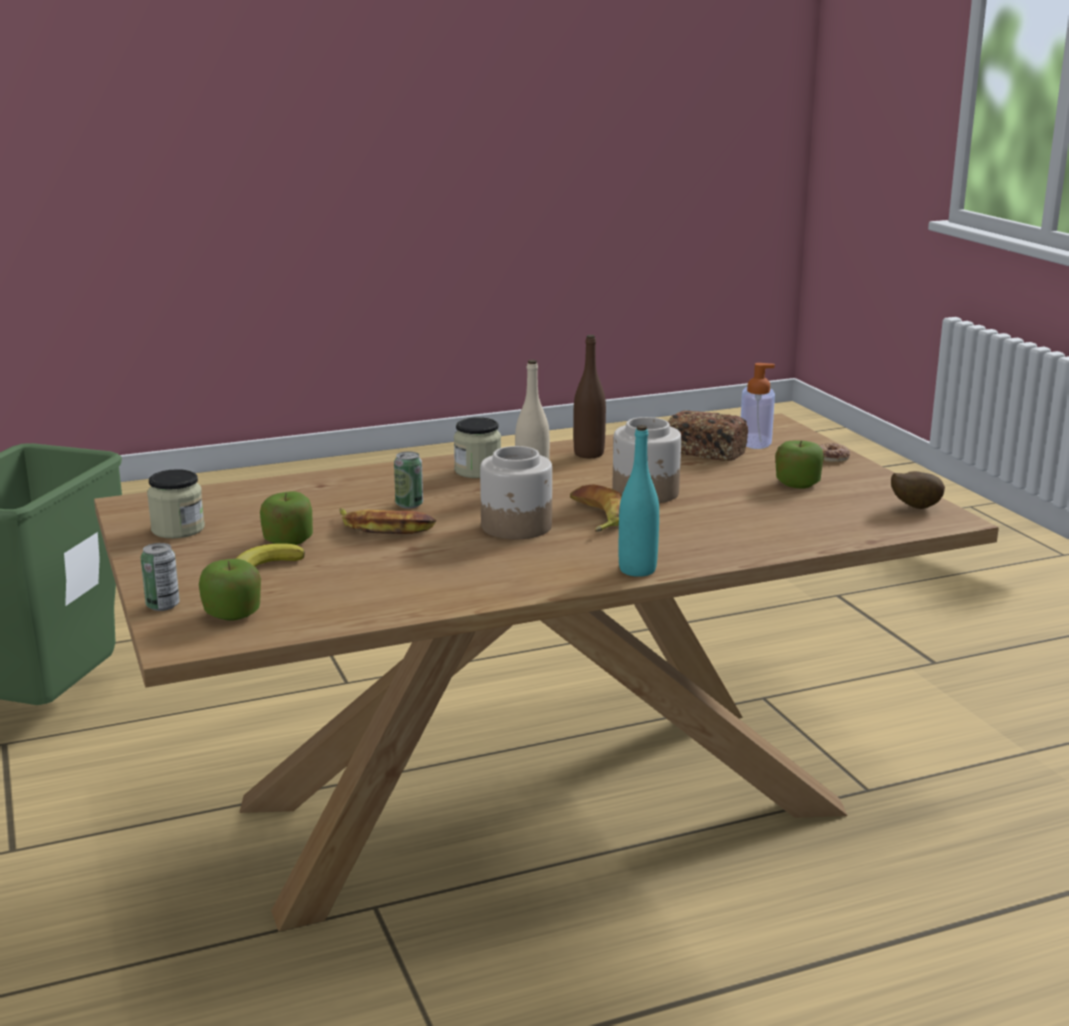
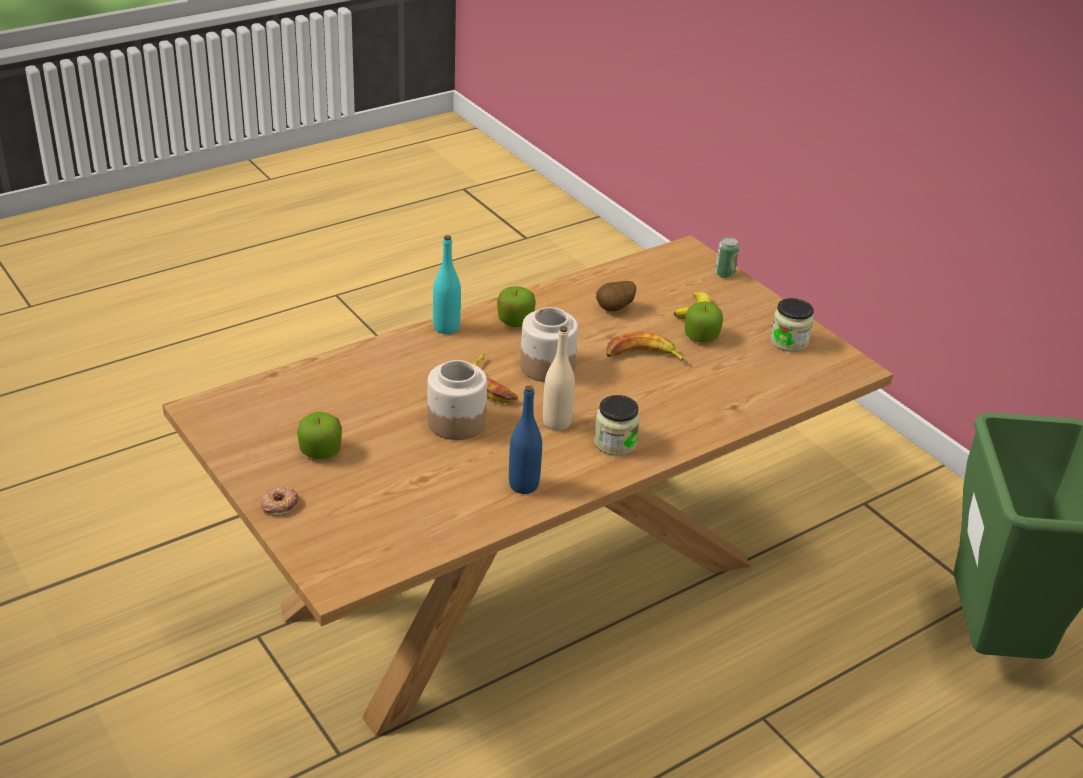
camera: 165 degrees right, 15 degrees up
(232, 614) = (678, 271): apple -> apple (515, 320)
(409, 504) = (644, 386): can -> none
(589, 454) = (523, 485): brown bottle -> blue bottle
(704, 452) = (409, 502): bread -> none
(755, 441) = (356, 531): soap dispenser -> none
(914, 507) = (224, 423): potato -> potato (615, 309)

